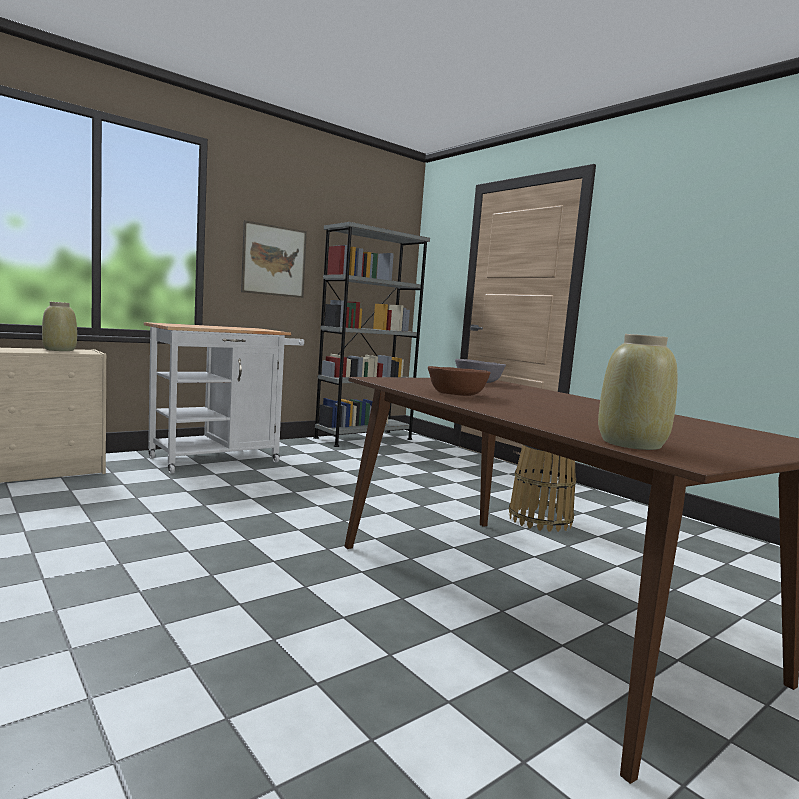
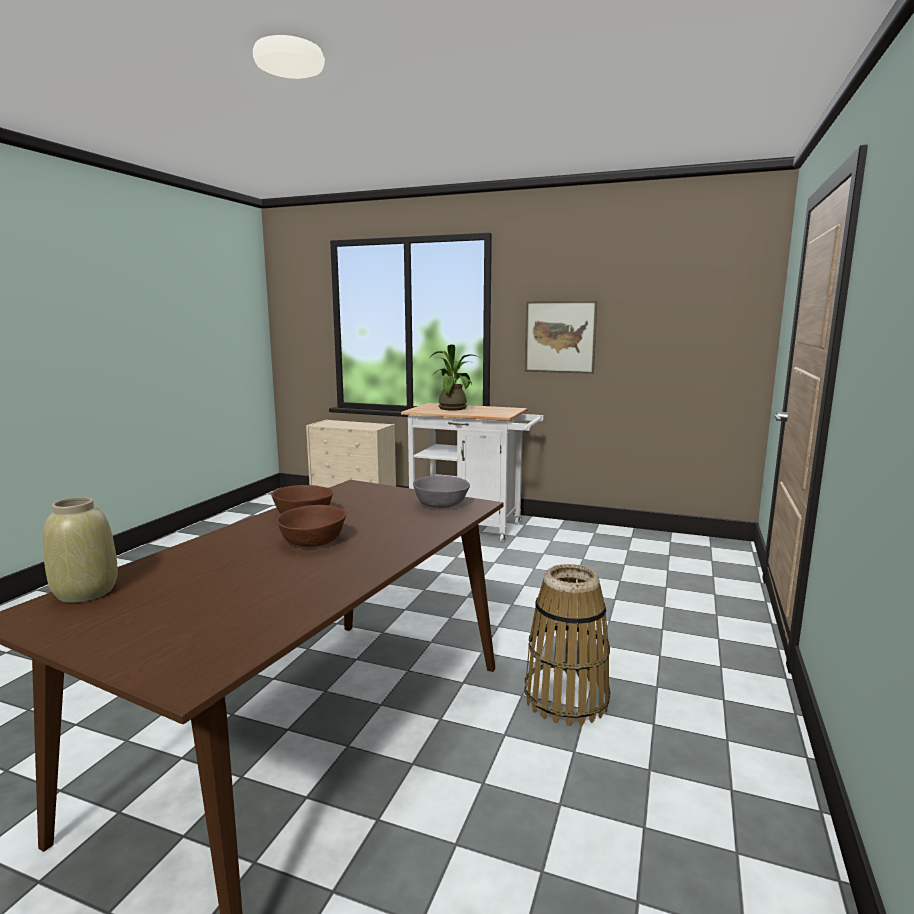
camera: 60 degrees right, 5 degrees up
(60, 350) = (365, 424): beige vase -> none
(202, 326) = (454, 408): none -> potted plant
(364, 438) = (659, 540): grey bookcase -> none
(540, 402) = (313, 542): none -> brown bowl

